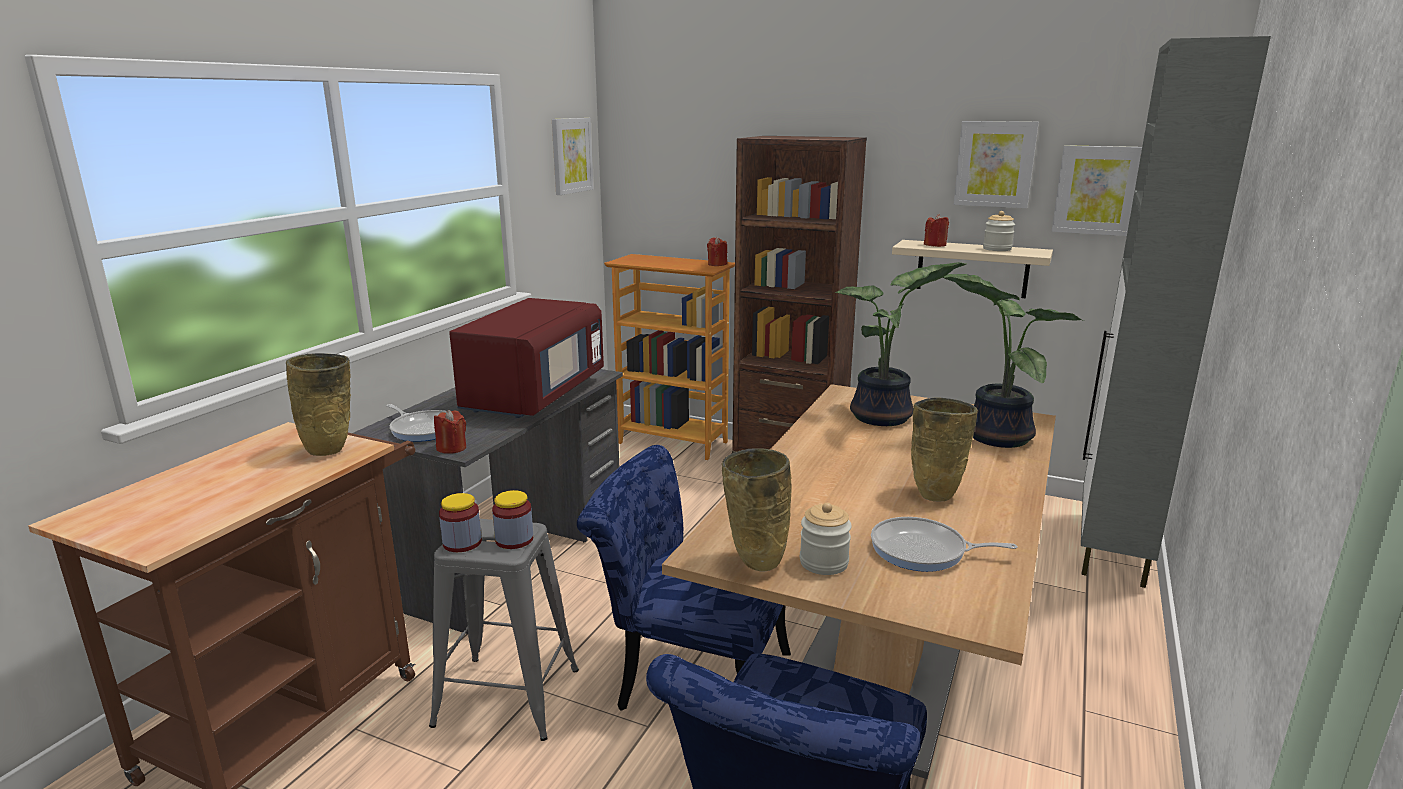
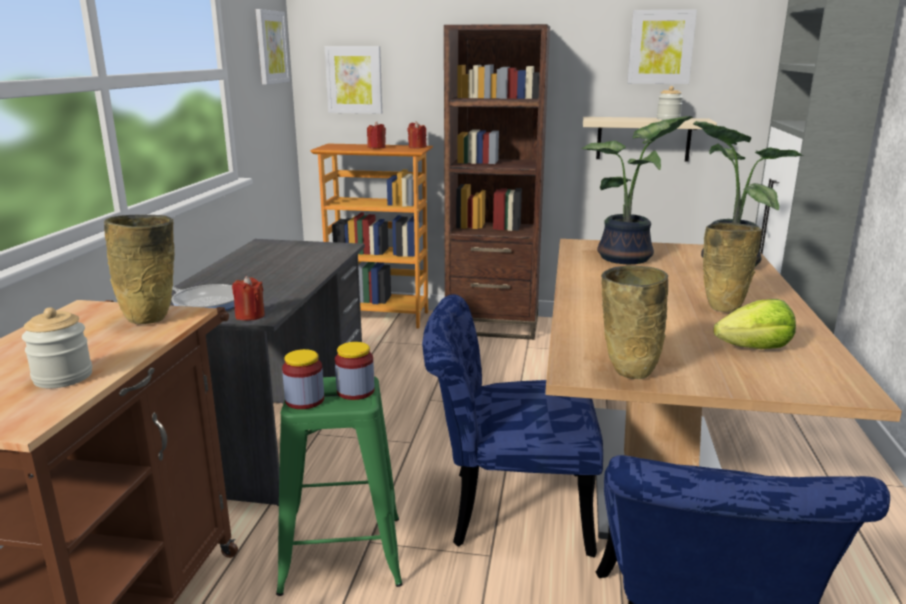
camera: 15 degrees left, 0 degrees up
(507, 697) = (342, 554): grey stool -> green stool
(534, 396) = (296, 267): red microwave -> none
(823, 563) = (684, 366): jar -> jar (63, 377)
(923, 551) = (754, 348): frying pan -> lettuce
(935, 245) = (616, 118): red candle -> red candle (376, 147)
(1097, 190) = (744, 66): picture -> picture (354, 80)

